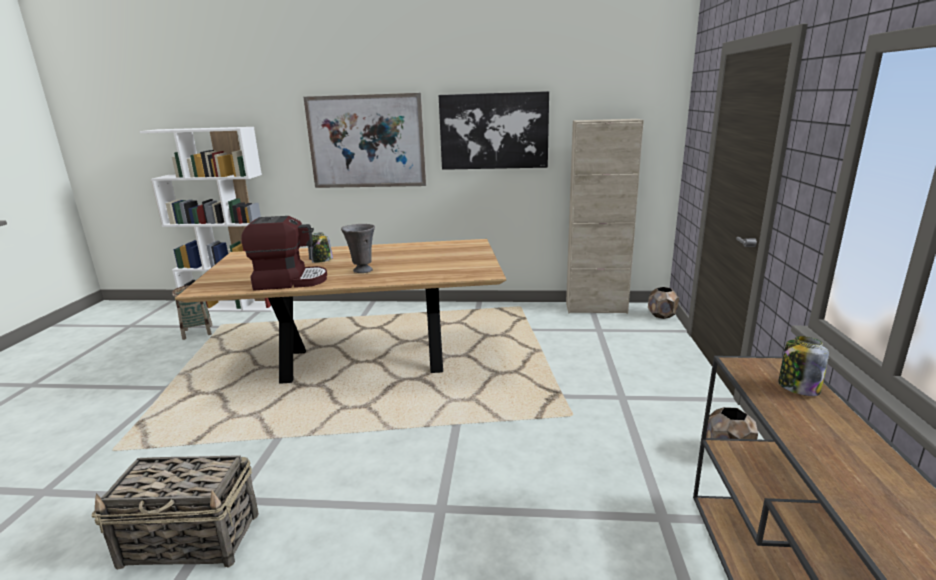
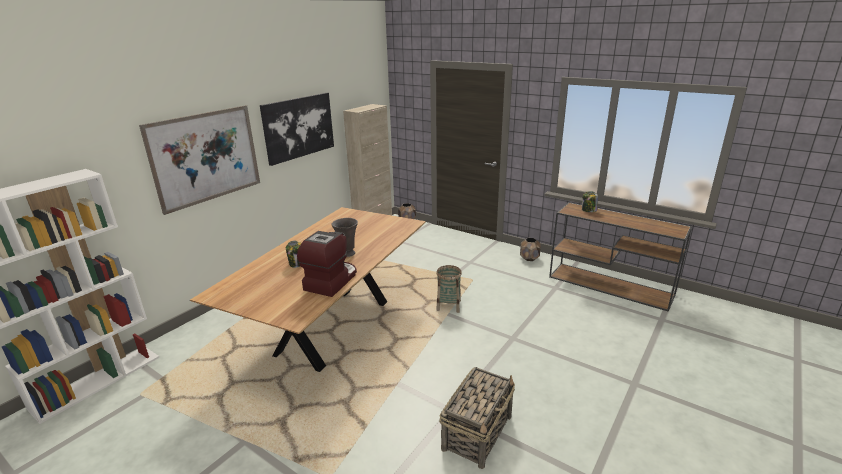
camera: 60 degrees left, 5 degrees up
(197, 332) = (133, 413): basket -> basket (448, 305)

